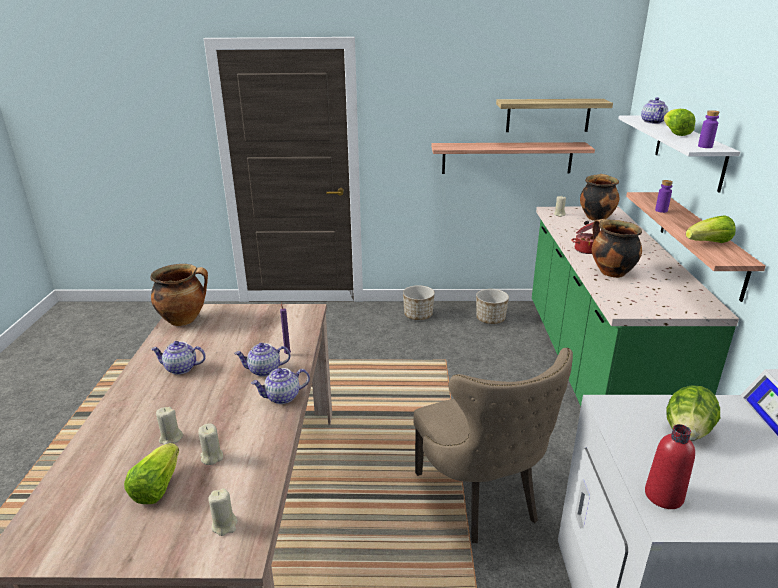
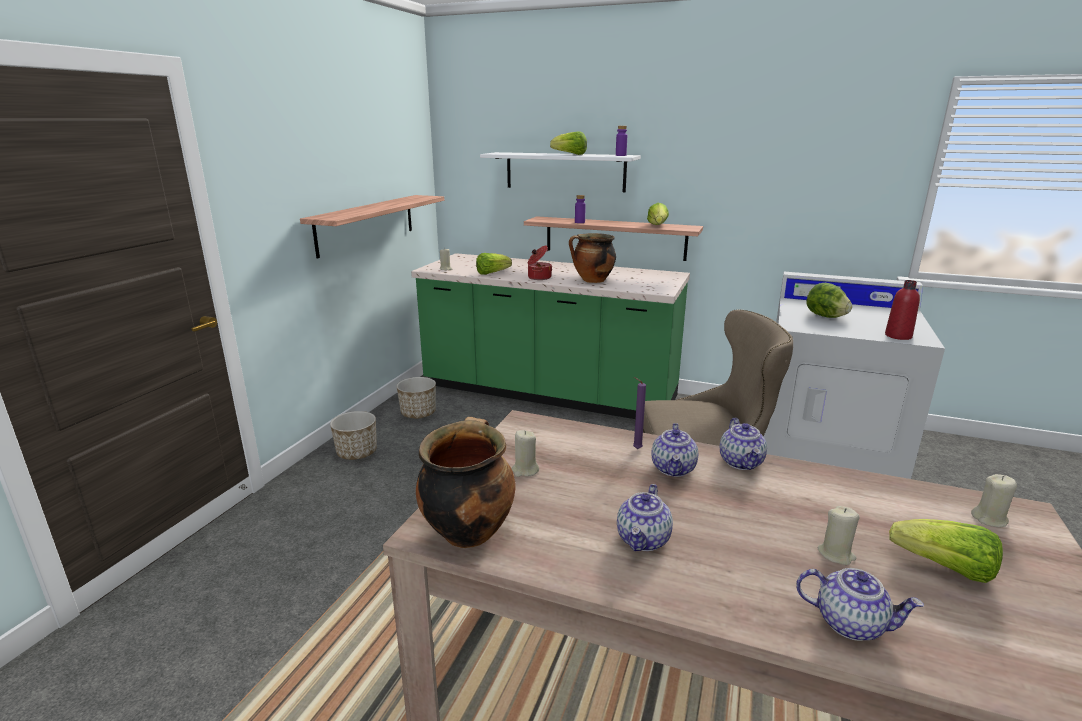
camera: 70 degrees left, 5 degrees down
(211, 457) = (872, 521): beige candle -> beige candle (525, 470)
(548, 115) = (387, 168): shelf -> none
(572, 231) = (492, 273): none -> lettuce
(596, 217) = (471, 262): cooking pot -> none
(653, 122) = (522, 153): teapot -> teapot (850, 623)

